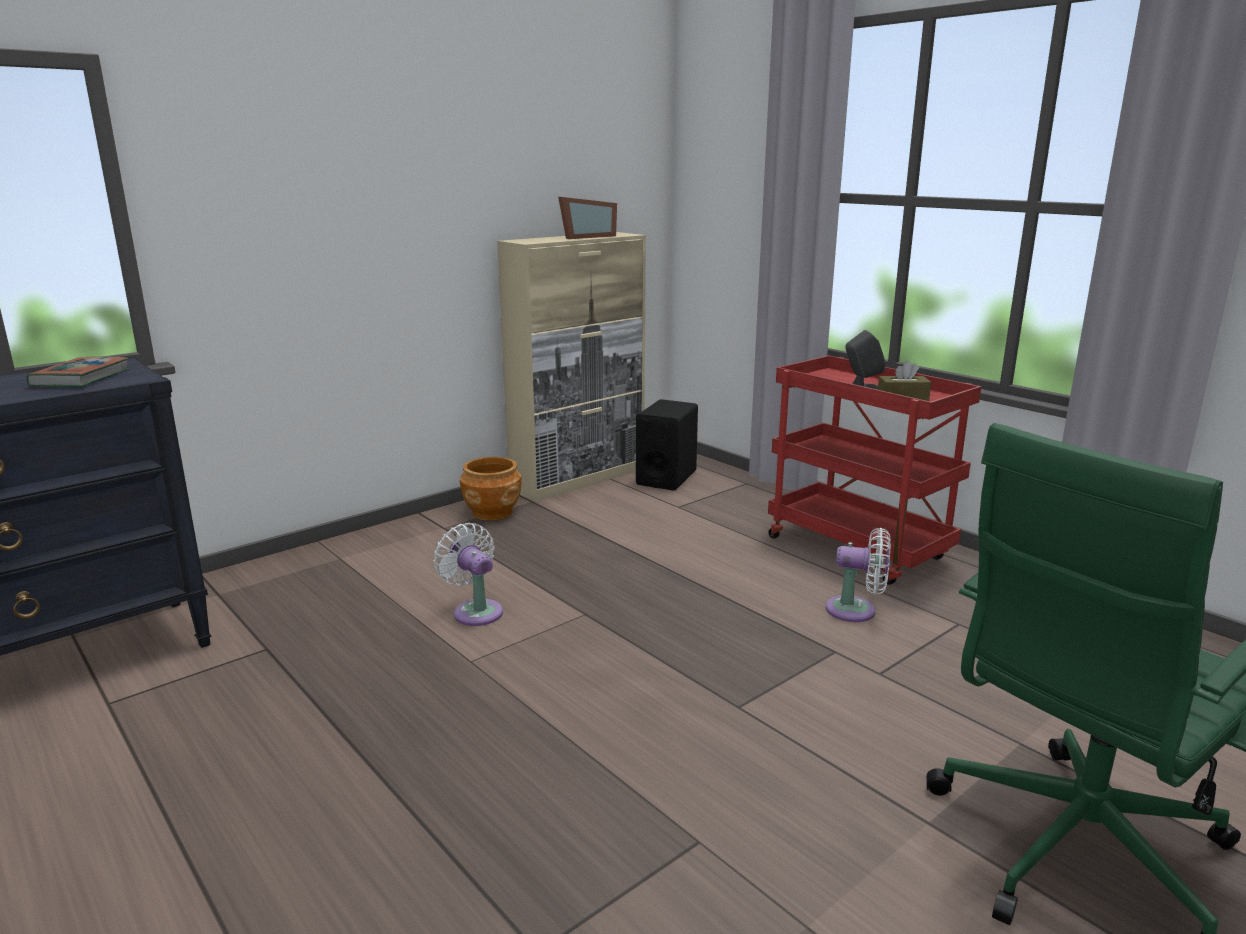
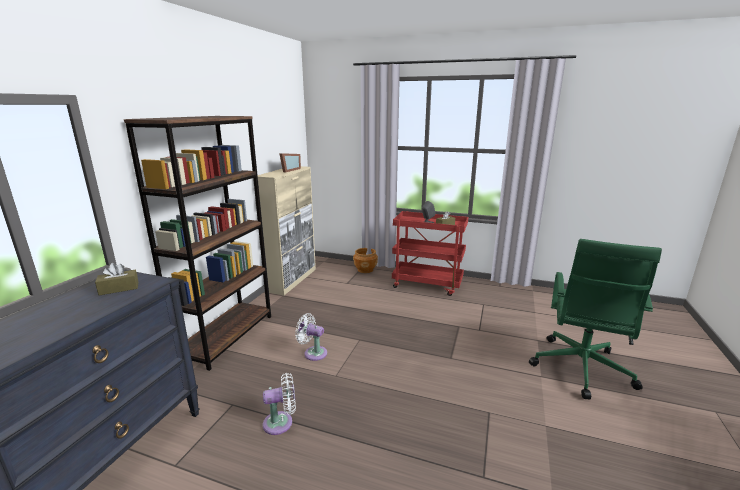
camera: 30 degrees left, 0 degrees up
(81, 378) = (119, 288): book -> brown tissue box
(370, 545) = (227, 336): none -> brown bookcase
(493, 512) = (270, 305): brown planter -> brown planter (365, 269)
(666, 478) = (329, 271): black speaker -> none
(856, 610) = (450, 309): white fan -> white fan (281, 422)

